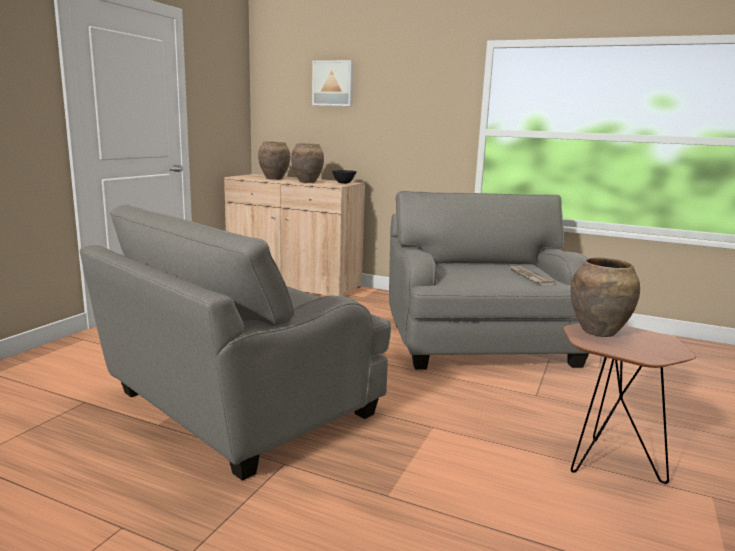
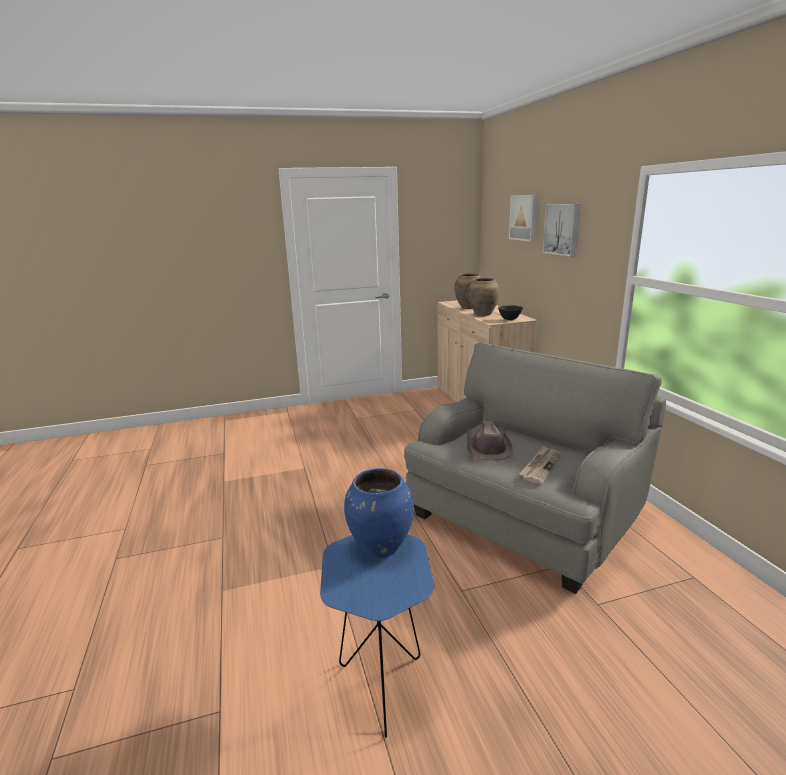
camera: 50 degrees right, 5 degrees up
(239, 406) = (271, 489): grey armchair -> none
(393, 93) = (563, 229): none -> picture
(474, 276) = (487, 447): none -> brown hat
(599, 332) = (381, 548): brown vase -> blue vase
(605, 463) = (381, 681): brown side table -> blue side table

